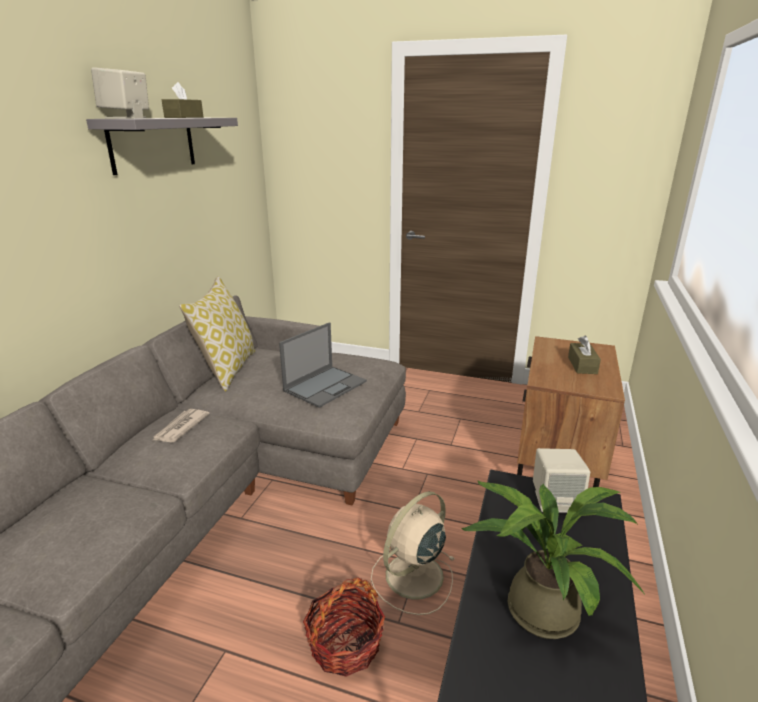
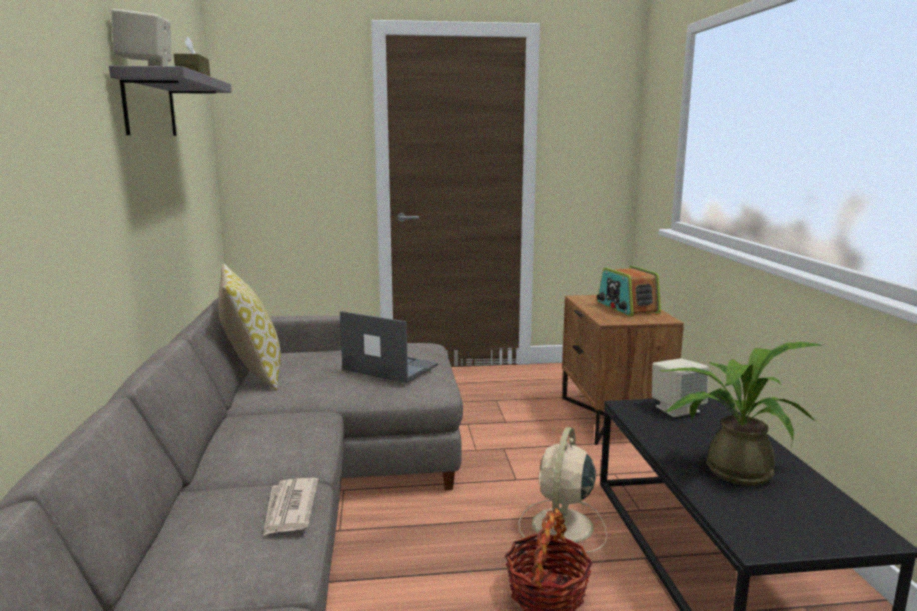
camera: 25 degrees left, 10 degrees down
(180, 428) = (264, 425): newspaper -> newspaper (290, 509)
(325, 386) = (389, 367): laptop -> laptop turned 75 degrees counterclockwise
(582, 365) = (627, 308): brown tissue box -> radio

